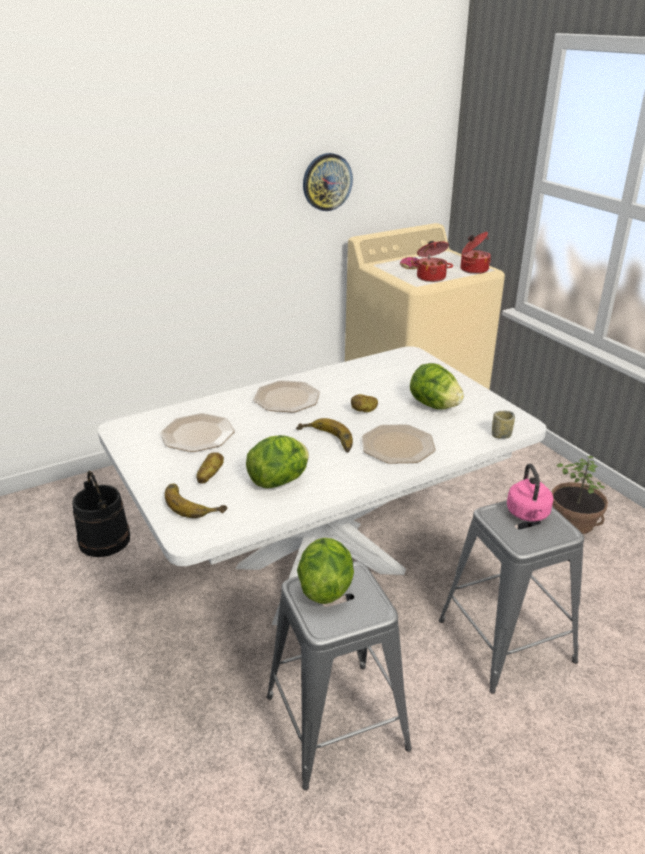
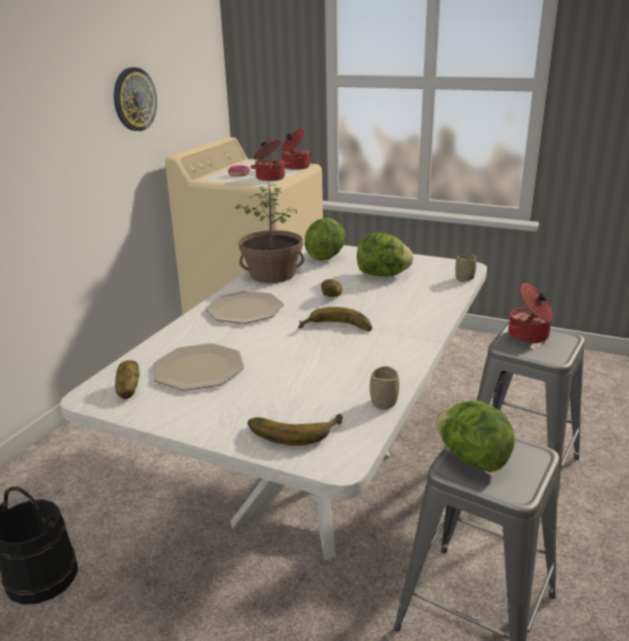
camera: 35 degrees left, 5 degrees down
(210, 476) = (272, 399): potato -> potato (128, 390)
(273, 512) = (384, 403): none -> cup
(280, 481) = (347, 375): lettuce -> lettuce (325, 257)
(398, 445) = (402, 311): plate -> none
(528, 514) = (529, 336): pink kettle -> cooking pot
(574, 522) = (464, 361): potted plant -> potted plant (272, 274)

